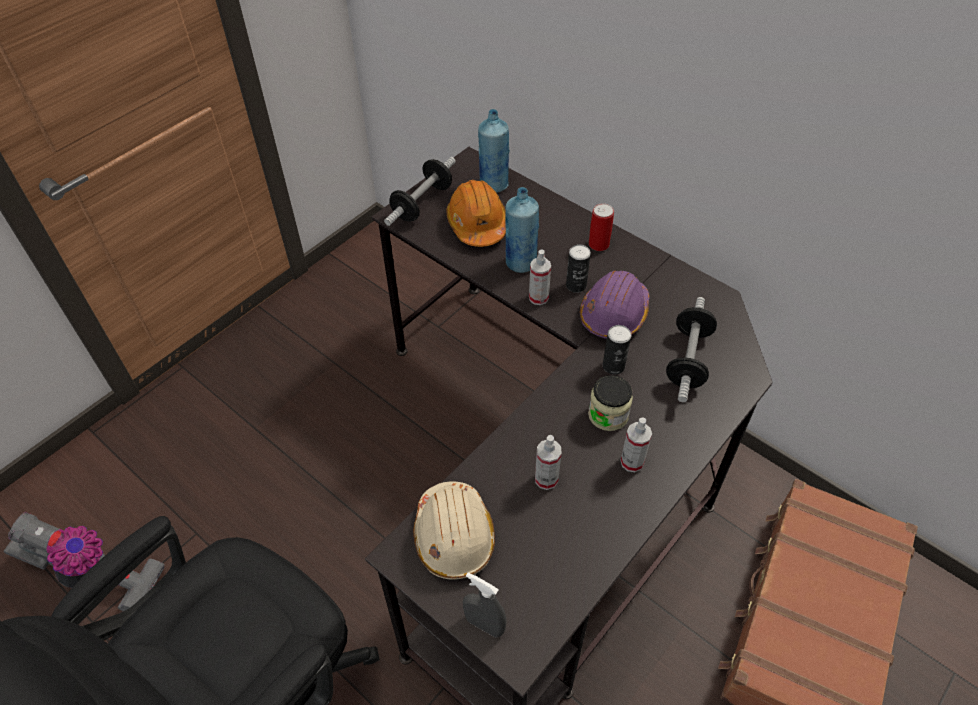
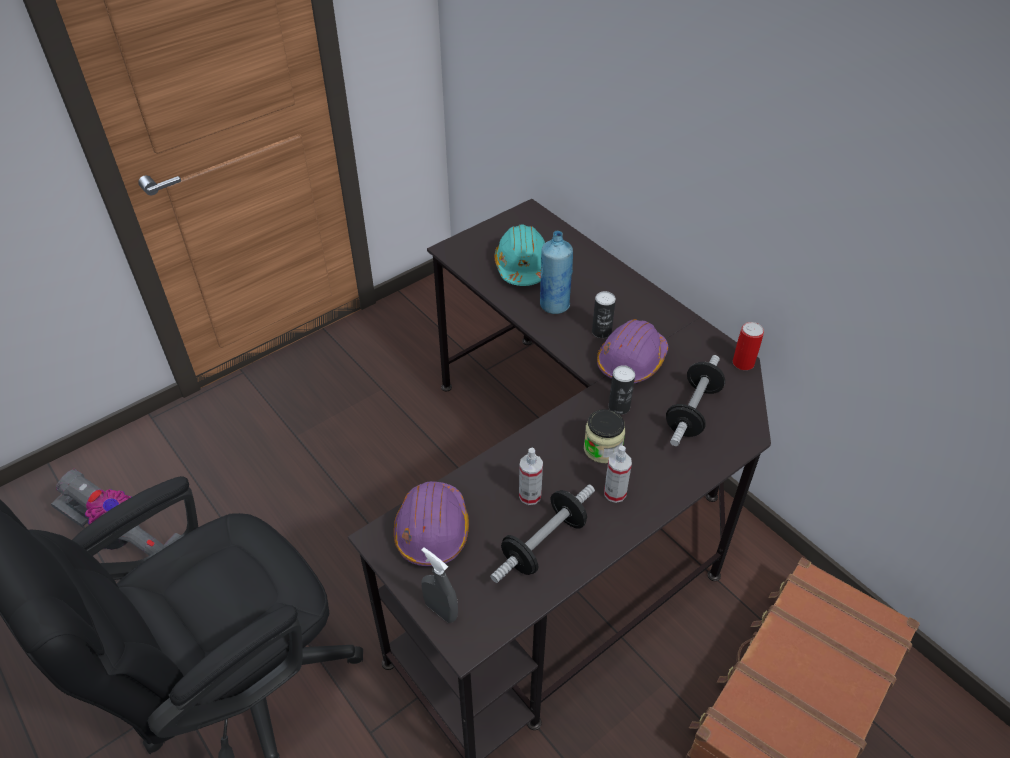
camera: 10 degrees right, 5 degrees down
(422, 203) = (476, 242): dumbbell -> dumbbell (543, 544)
(454, 535) = (432, 530): beige hard hat -> purple hard hat
(477, 224) = (522, 266): orange hard hat -> turquoise hard hat
(494, 184) = (546, 234): blue bottle -> none
(538, 297) = (563, 337): spray bottle -> none
(598, 244) = (632, 298): can -> can (743, 363)

